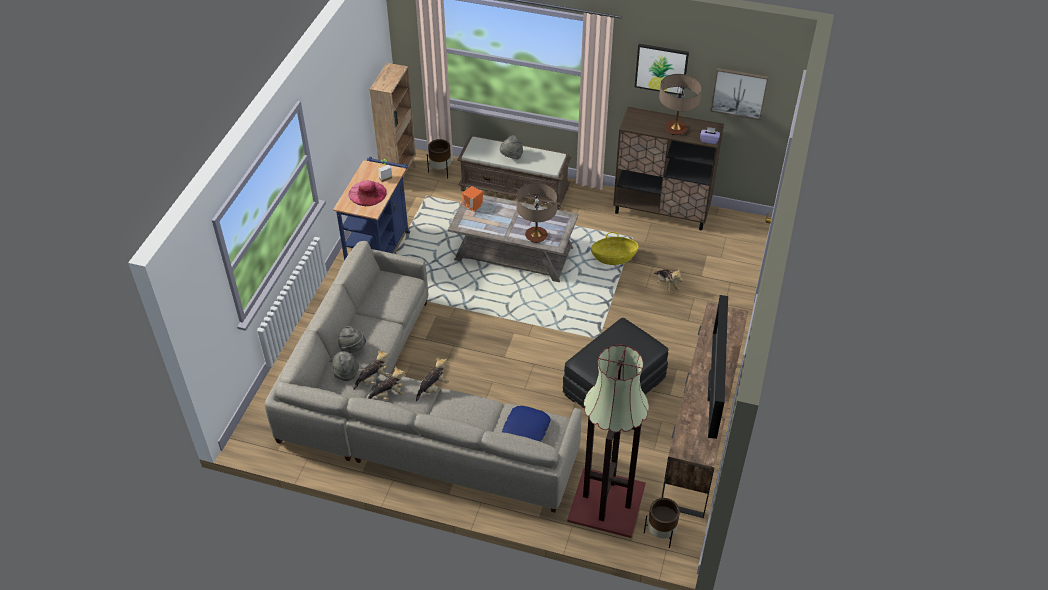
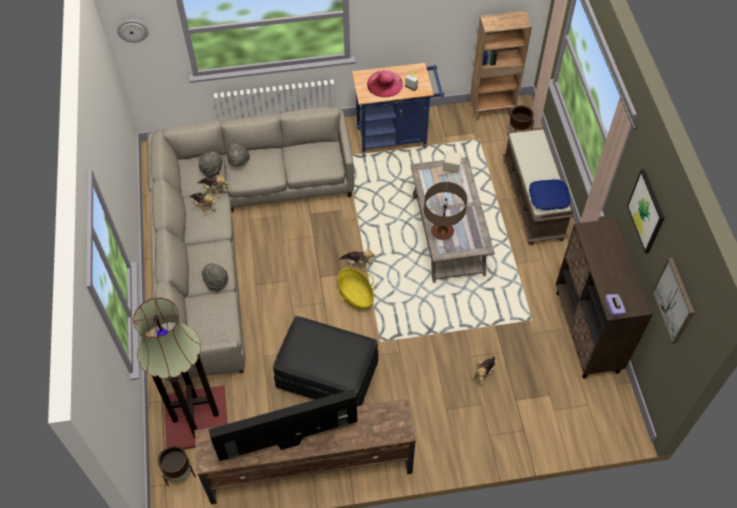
camera: 65 degrees right, 10 degrees up
(199, 306) = (132, 30): none -> wall clock
(433, 388) = (223, 233): plush toy -> plush toy (357, 264)
(473, 206) = (451, 169): orange speaker -> beige speaker
(511, 156) = (535, 169): grey hat -> grey hat (216, 282)
(525, 429) = (209, 316): blue pillow -> blue pillow (548, 197)
(613, 258) = (493, 314): basket -> basket (355, 295)
(675, 129) = (609, 272): table lamp -> none

